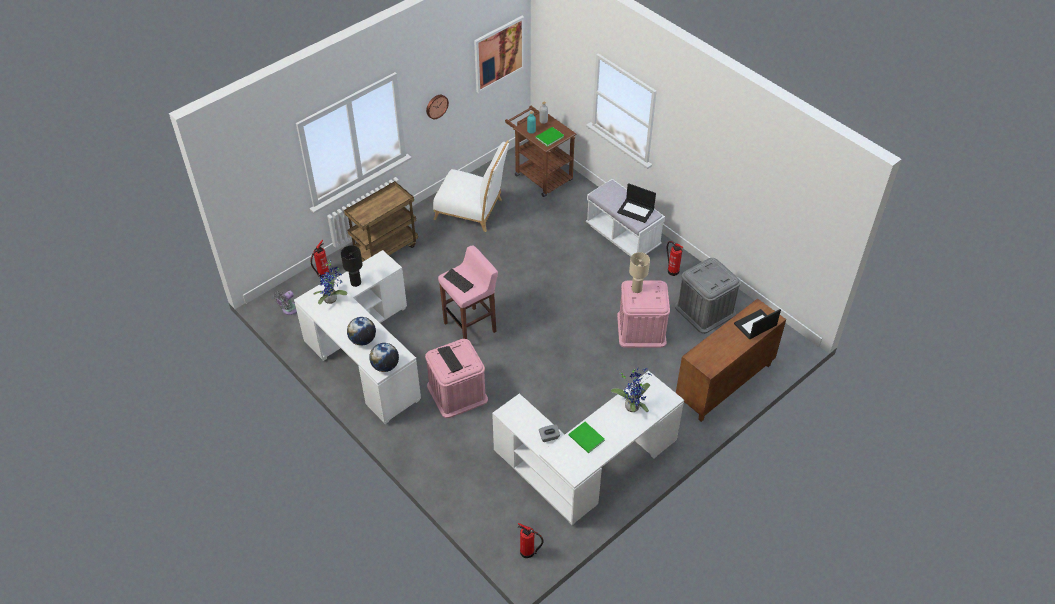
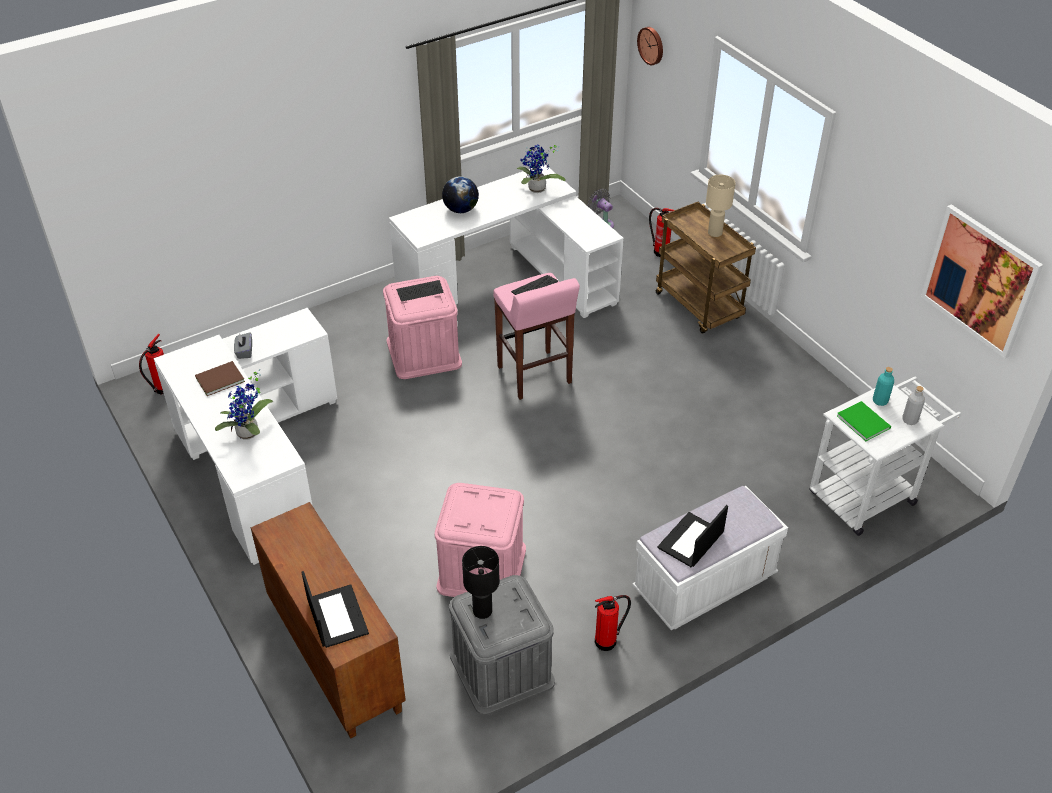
camera: 100 degrees right, 5 degrees down
(355, 283) = (565, 213): black table lamp -> black table lamp (482, 611)
(385, 366) = (412, 224): globe -> none
(436, 106) = (864, 237): wall clock -> wall clock (651, 45)
(472, 210) = (778, 401): white chair -> none
(539, 175) = (869, 493): brown cart -> white cart
(586, 439) = (218, 379): green book -> brown book
(636, 289) = (494, 501): beige table lamp -> beige table lamp (715, 232)

